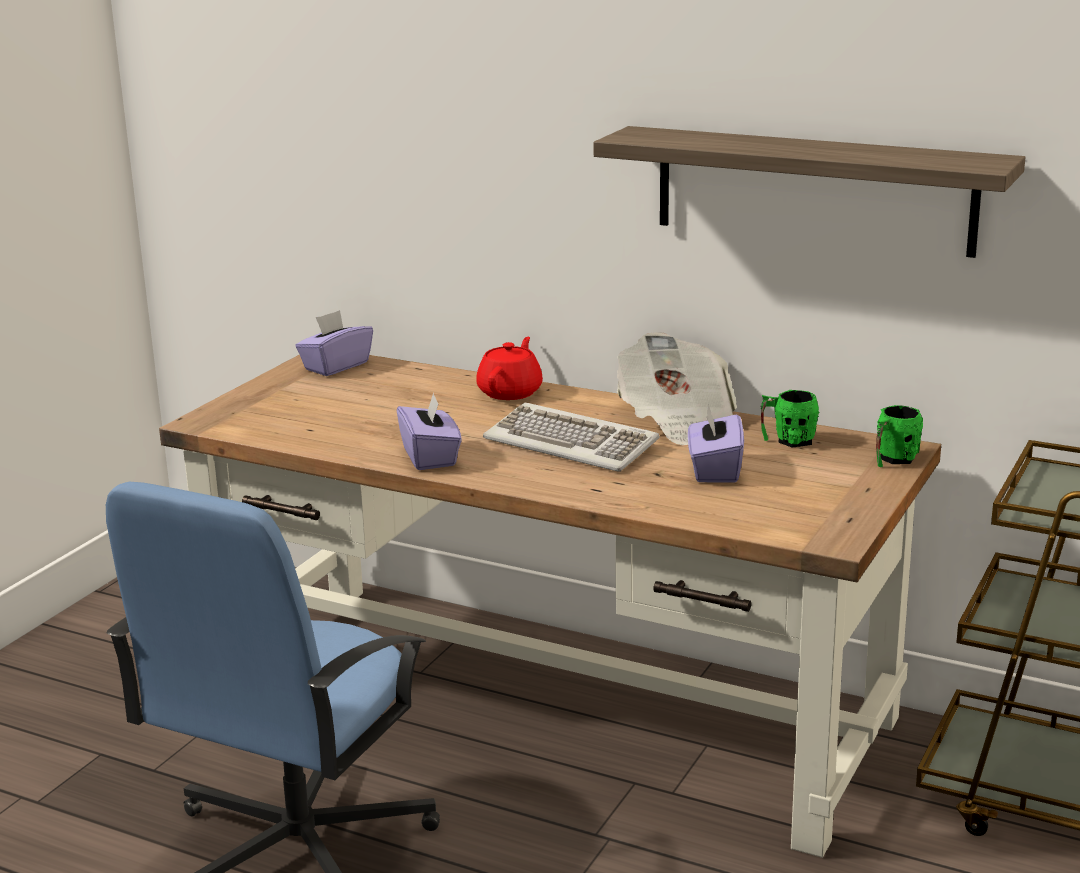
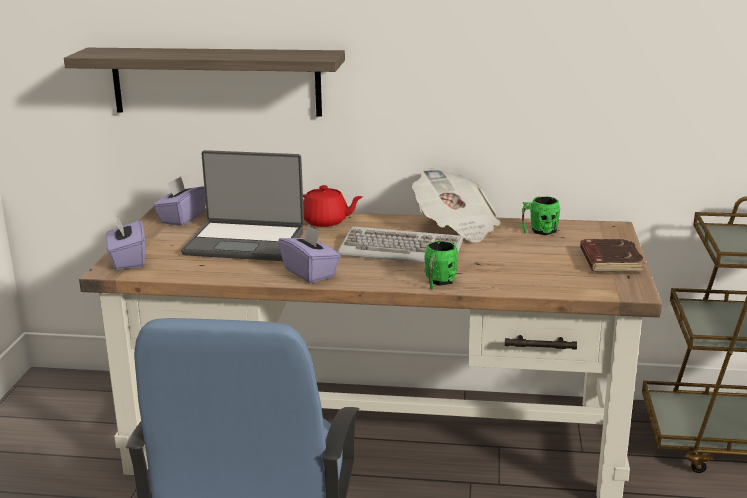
camera: 20 degrees left, 0 degrees up
(386, 408) = (245, 242): none -> laptop
(511, 392) = (326, 221): red teapot -> red teapot turned 105 degrees clockwise
(714, 470) = (512, 256): purple tissue box -> purple tissue box (127, 260)
(813, 190) = (541, 59): shelf -> shelf (216, 81)
(845, 495) = (609, 261): none -> brown book
(893, 459) = (614, 235): green mug -> green mug (438, 282)

